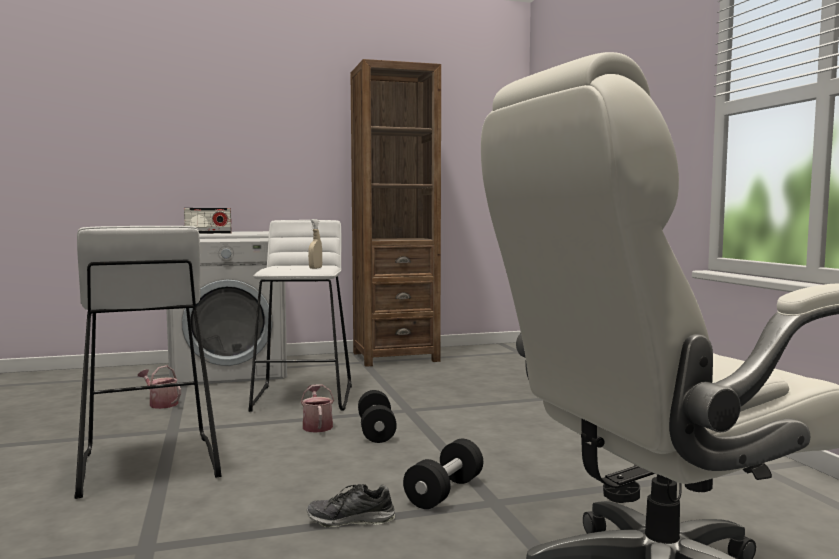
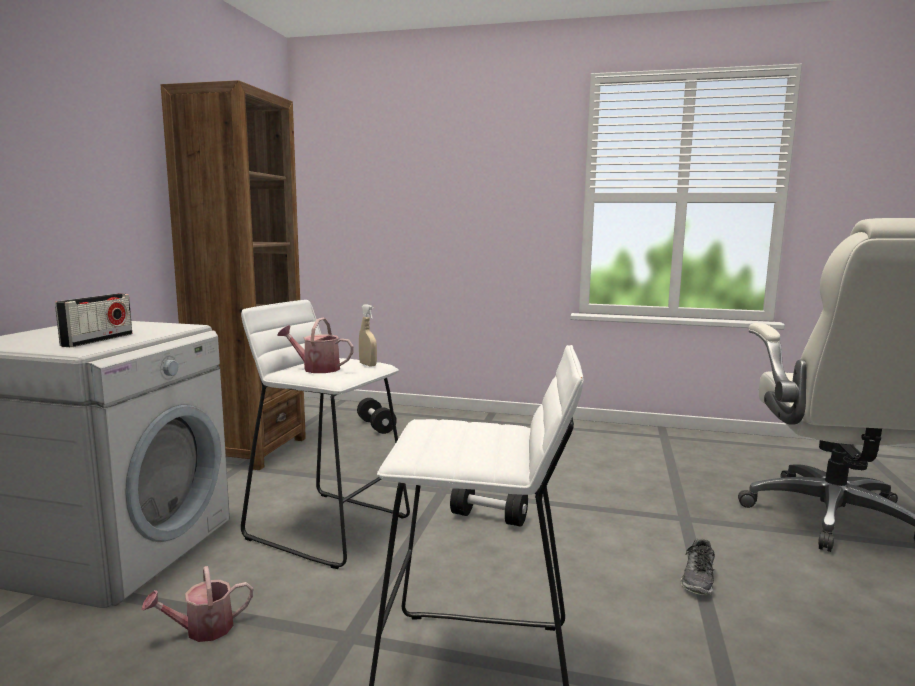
camera: 60 degrees left, 5 degrees up
(317, 426) = (440, 541): watering can -> watering can (316, 368)
(444, 492) = (657, 529): black dumbbell -> black dumbbell (376, 426)

